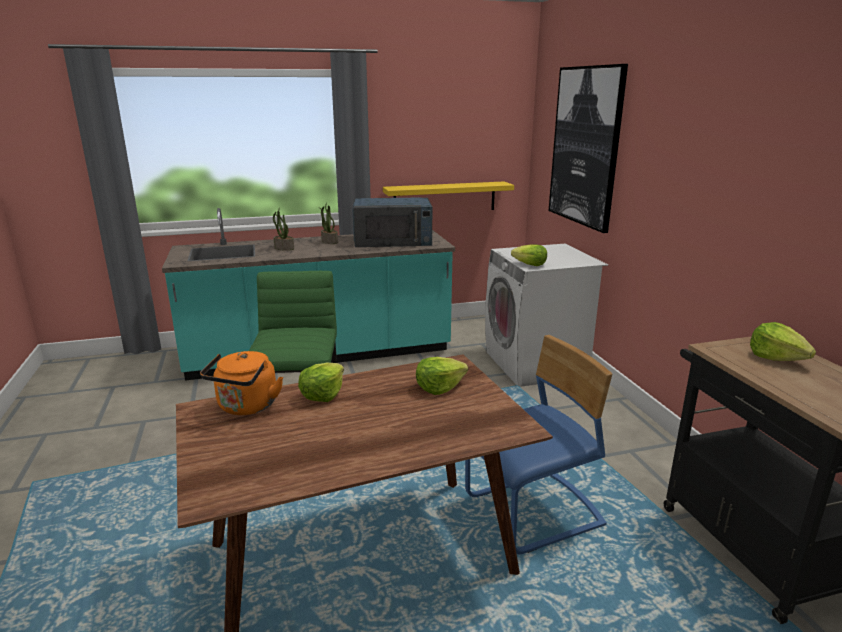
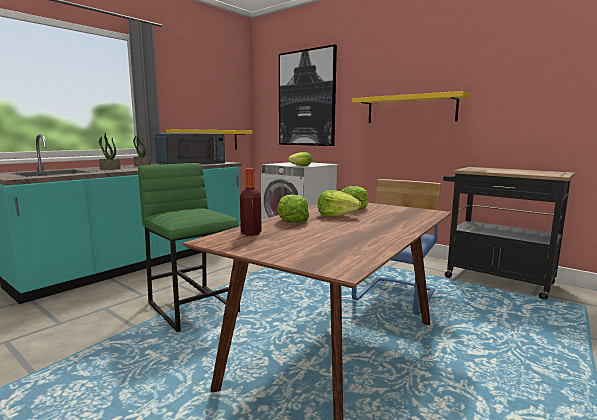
camera: 35 degrees left, 10 degrees down
(246, 407) = (251, 233): orange kettle -> bottle
(707, 201) = (410, 109): none -> yellow shelf
(776, 357) = (491, 169): lettuce -> lettuce (336, 215)

